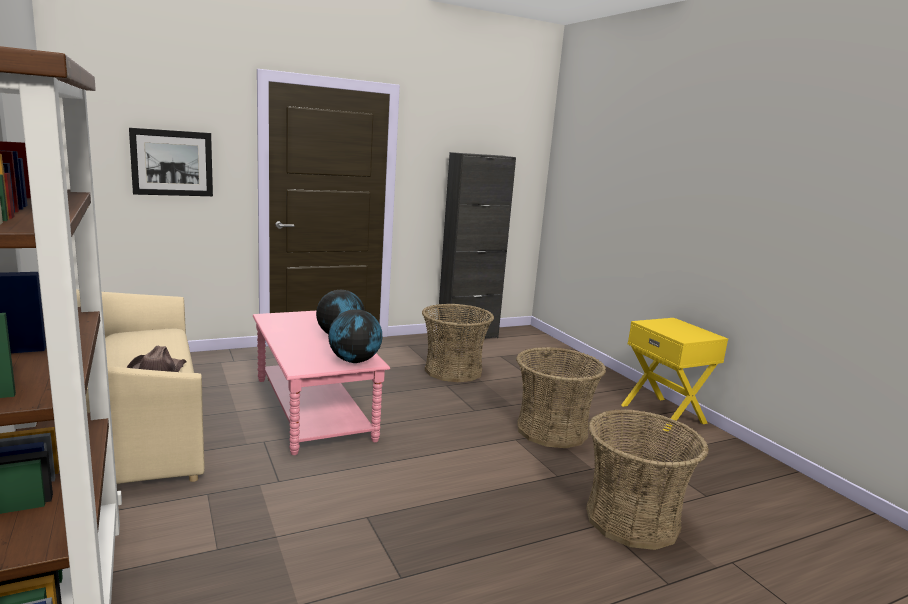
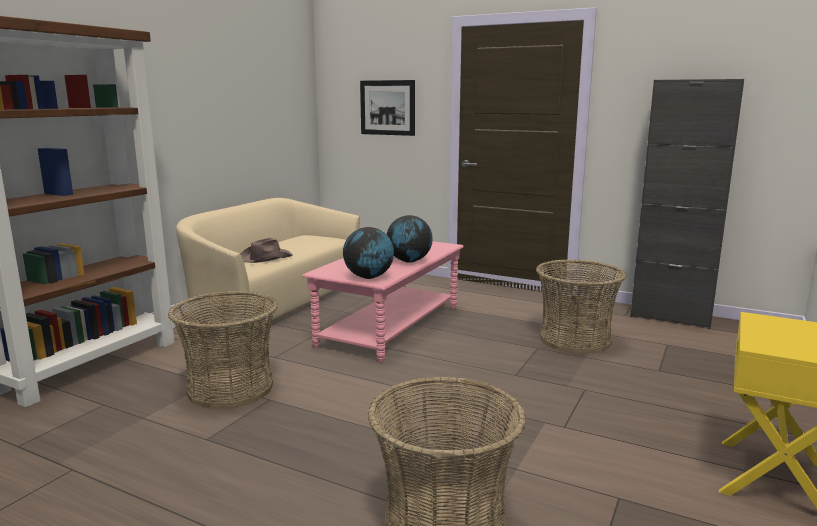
camera: 55 degrees right, 0 degrees up
(552, 430) = (556, 422): basket -> basket (231, 388)

